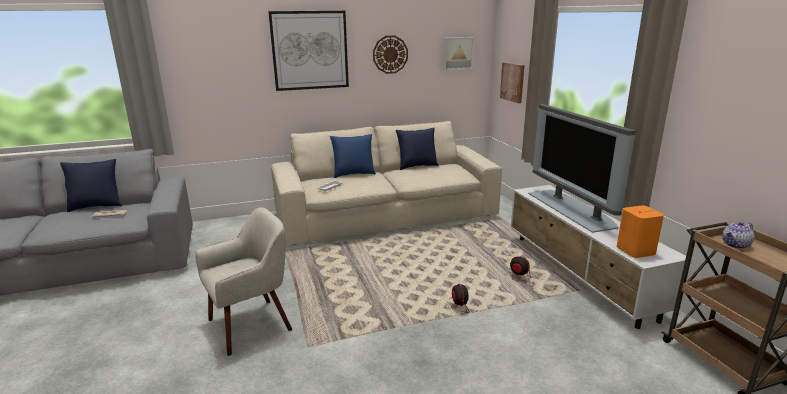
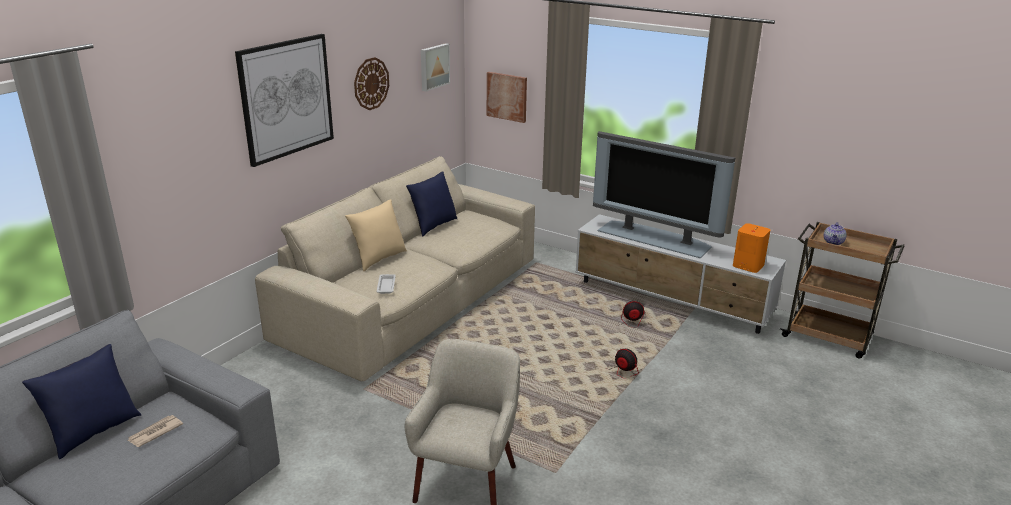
camera: 40 degrees left, 5 degrees up
(353, 174) = (378, 259): blue pillow -> beige pillow

